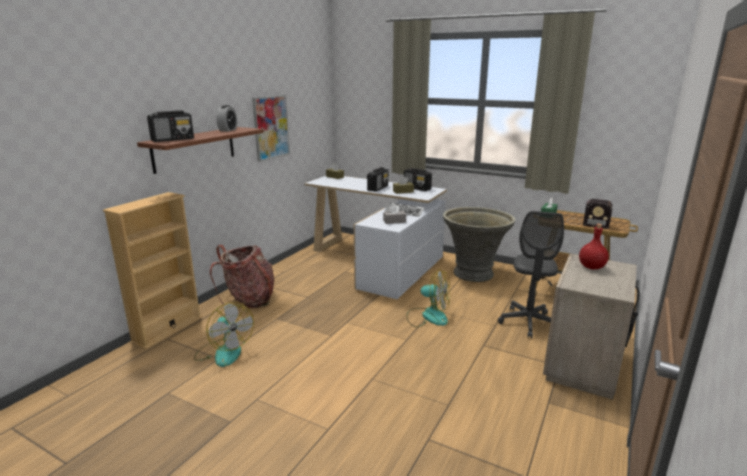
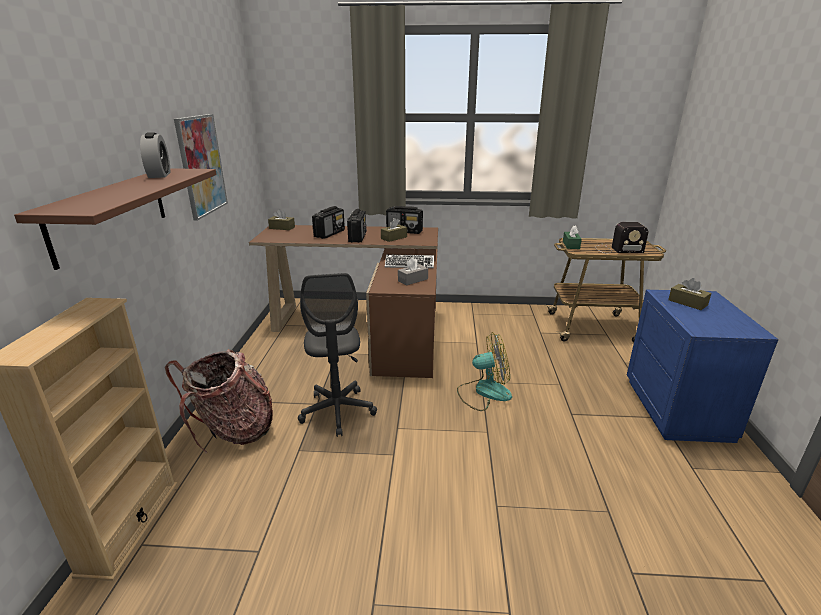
camera: 25 degrees left, 5 degrees up
(173, 139) = (88, 202): radio -> radio (330, 233)
(224, 352) = (259, 536): fan -> none
(378, 261) = (366, 330): white desk -> brown desk
(474, 274) = (484, 323): grey planter -> none
(528, 323) = (587, 372): grey office chair -> grey office chair (337, 411)
(584, 365) = (678, 409): beige nightstand -> blue nightstand
(592, 267) = (687, 303): red bottle -> brown tissue box

